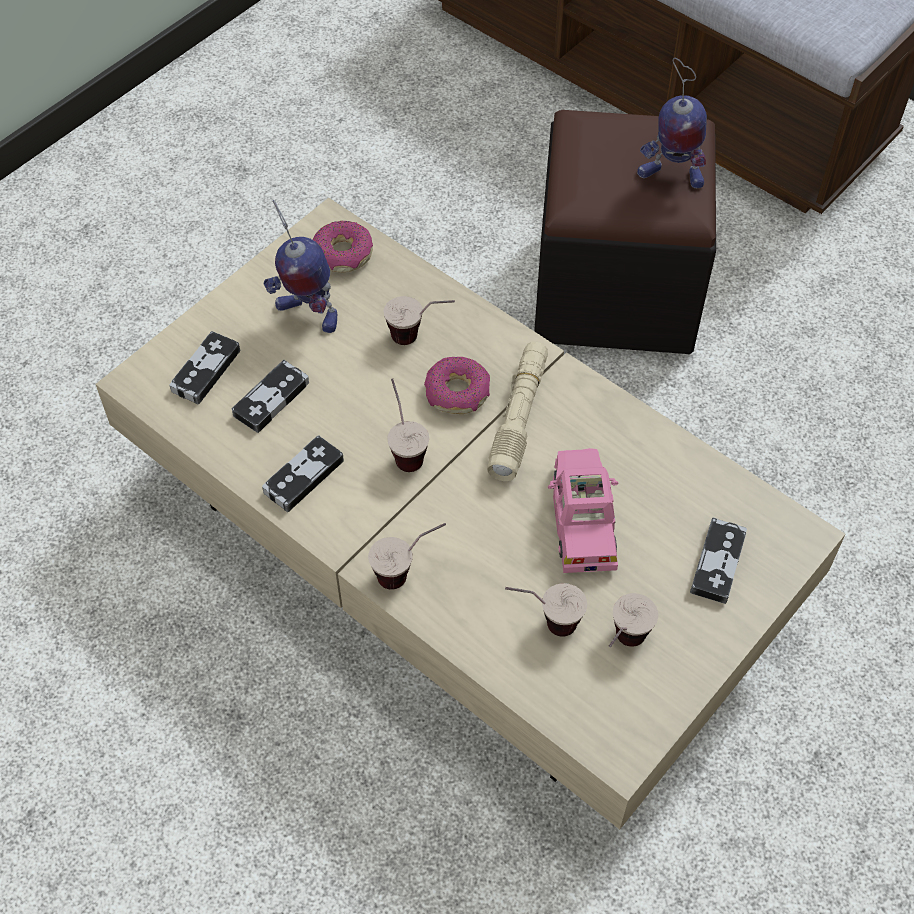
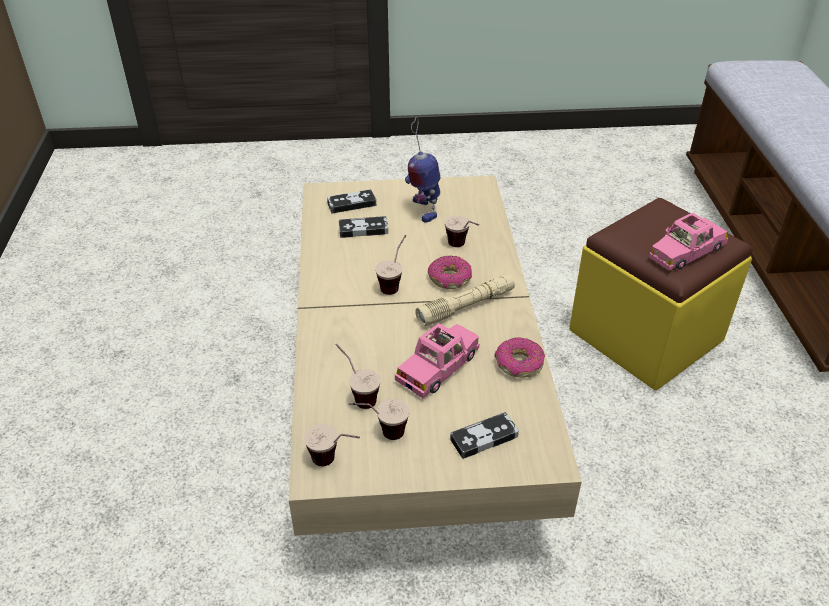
camera: 45 degrees right, 15 degrees down
(303, 476) = (335, 264): game controller -> none
(342, 254) = (471, 198): donut -> donut (519, 364)
(409, 572) = (327, 329): cup -> cup (335, 462)
(615, 290) = (645, 335): black ottoman -> yellow ottoman
(670, 176) = (686, 252): toy robot -> pink toy car

